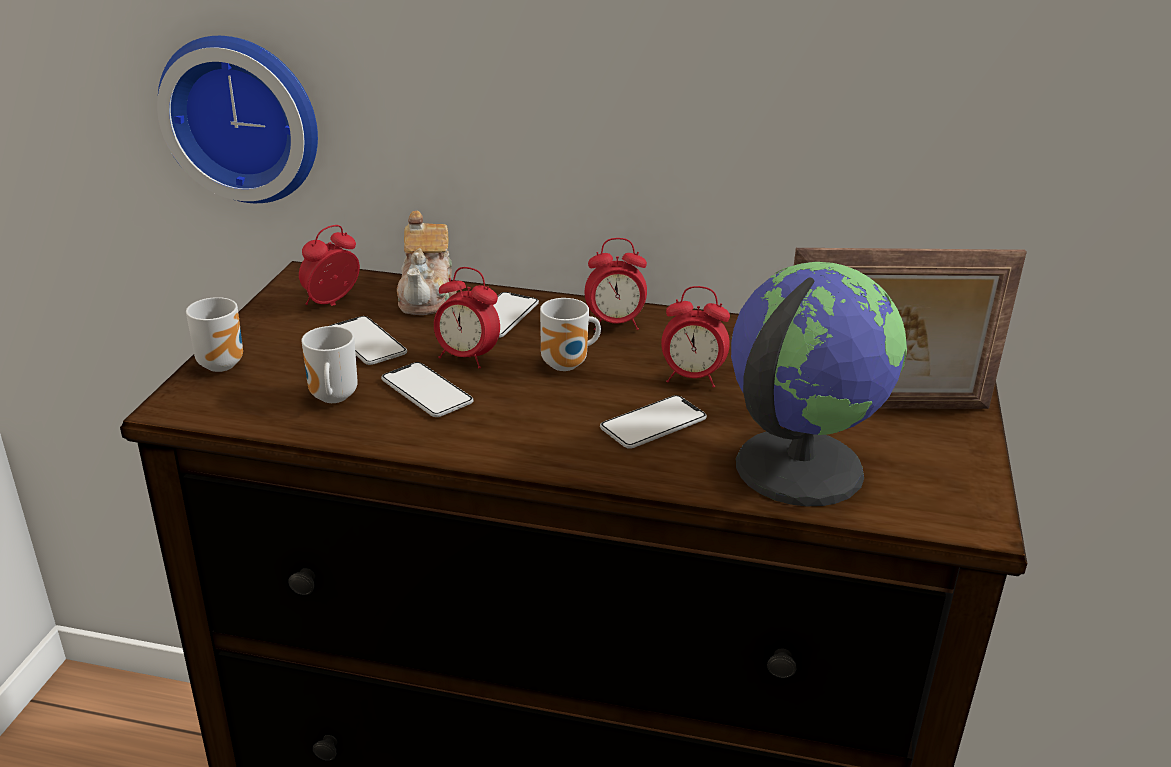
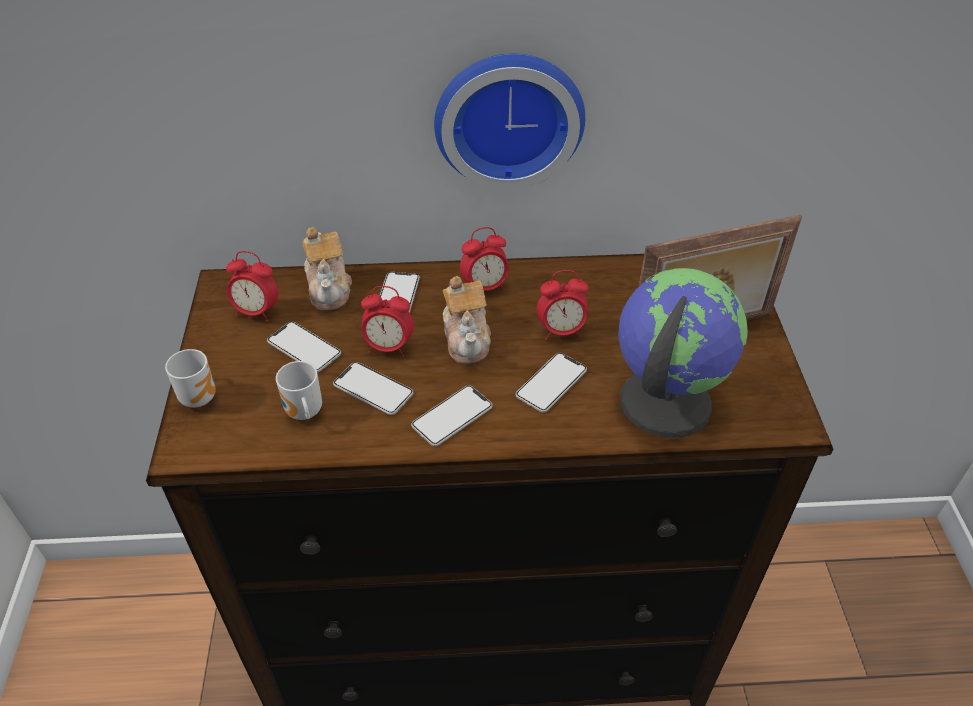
camera: 15 degrees left, 15 degrees up
(245, 117) = (137, 164): wall clock -> wall clock (508, 117)
(331, 303) = (256, 312): alarm clock -> alarm clock turned 105 degrees counterclockwise
(509, 432) = (452, 416): none -> phone
(568, 365) = (467, 338): mug -> teapot

